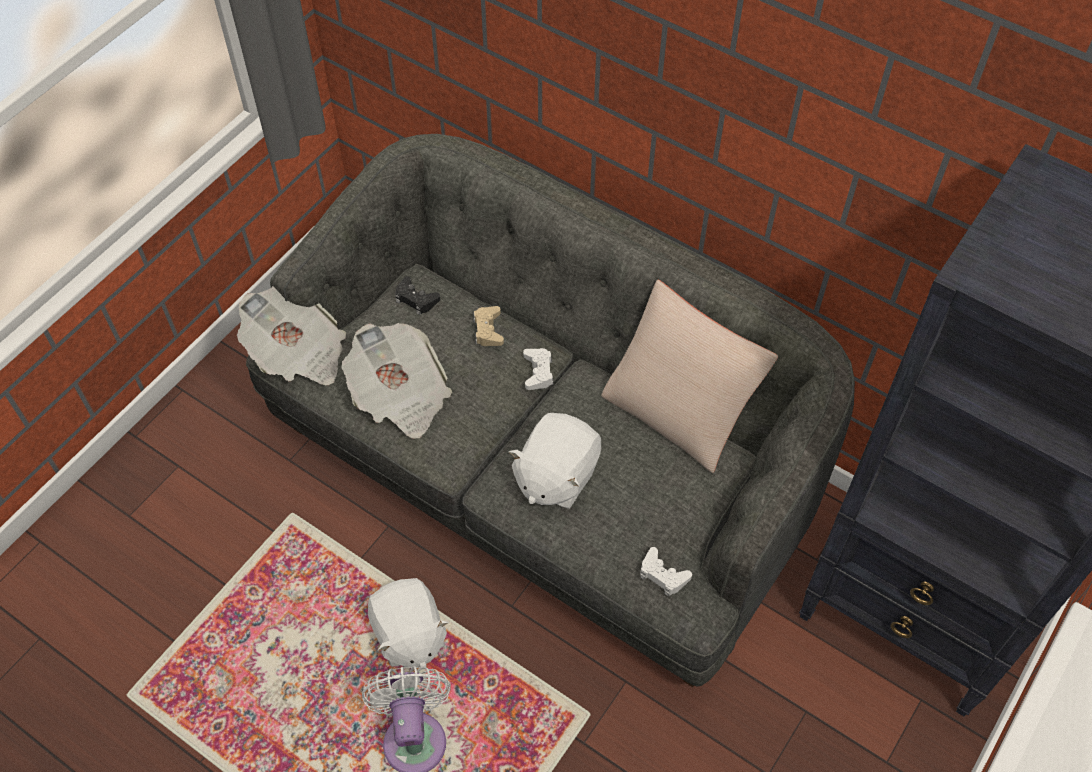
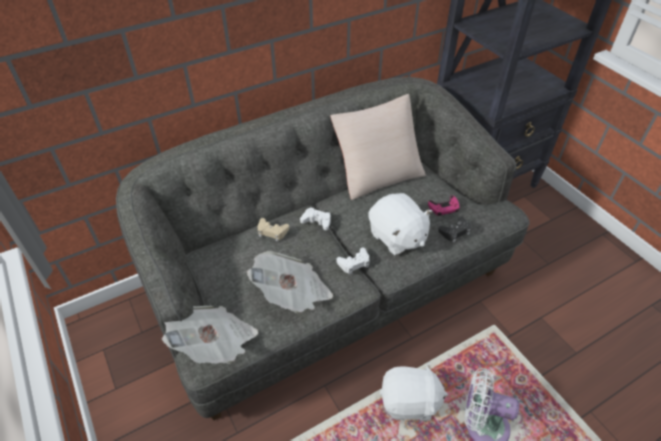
camera: 65 degrees left, 10 degrees down
(416, 299) = (220, 259): black game controller -> black game controller (455, 232)
(647, 517) = (444, 208): none -> pink game controller
(663, 575) = (482, 215): white game controller -> white game controller (354, 263)

